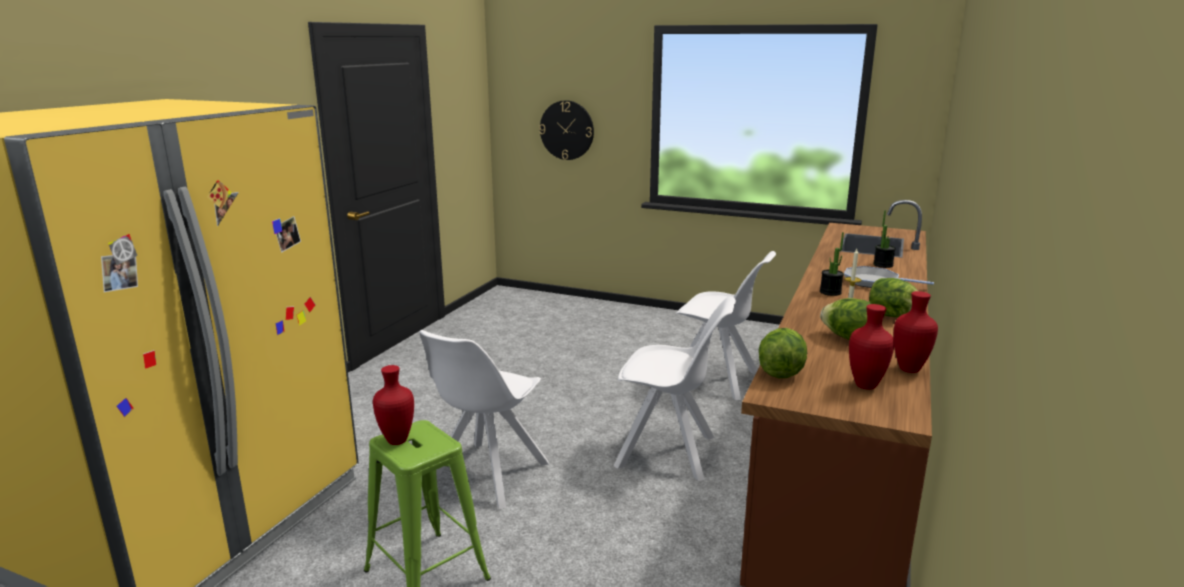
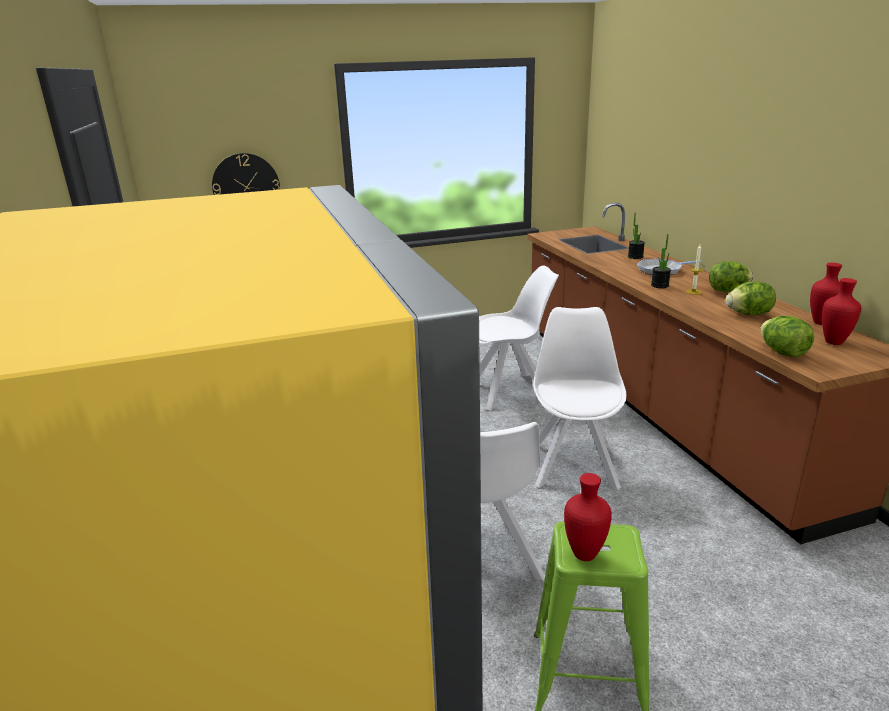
camera: 40 degrees left, 5 degrees up
(669, 453) = (574, 463): white chair -> white chair turned 60 degrees counterclockwise

